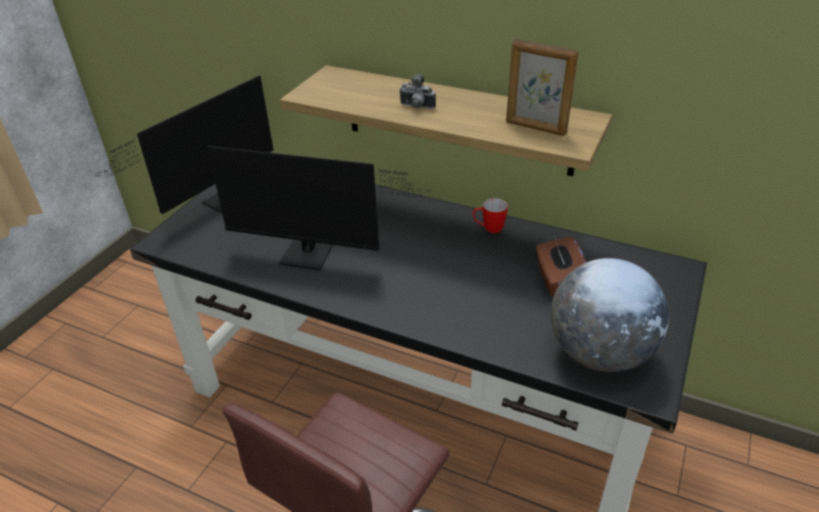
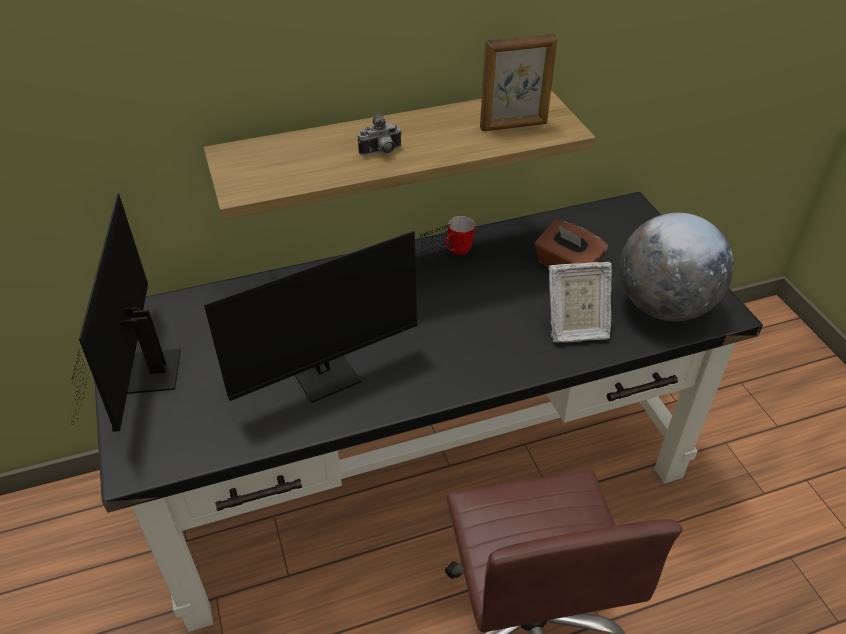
camera: 45 degrees left, 5 degrees up
(502, 324) = (575, 328): none -> picture frame

